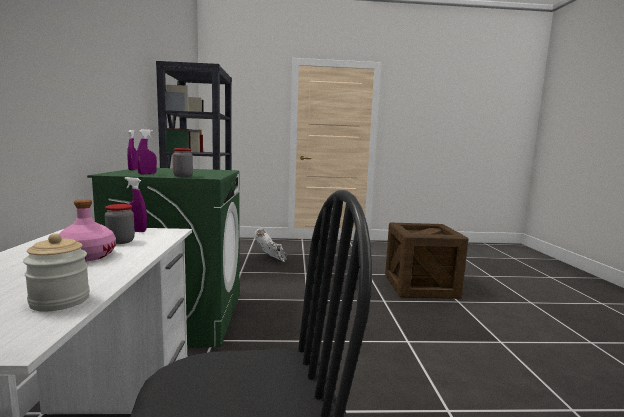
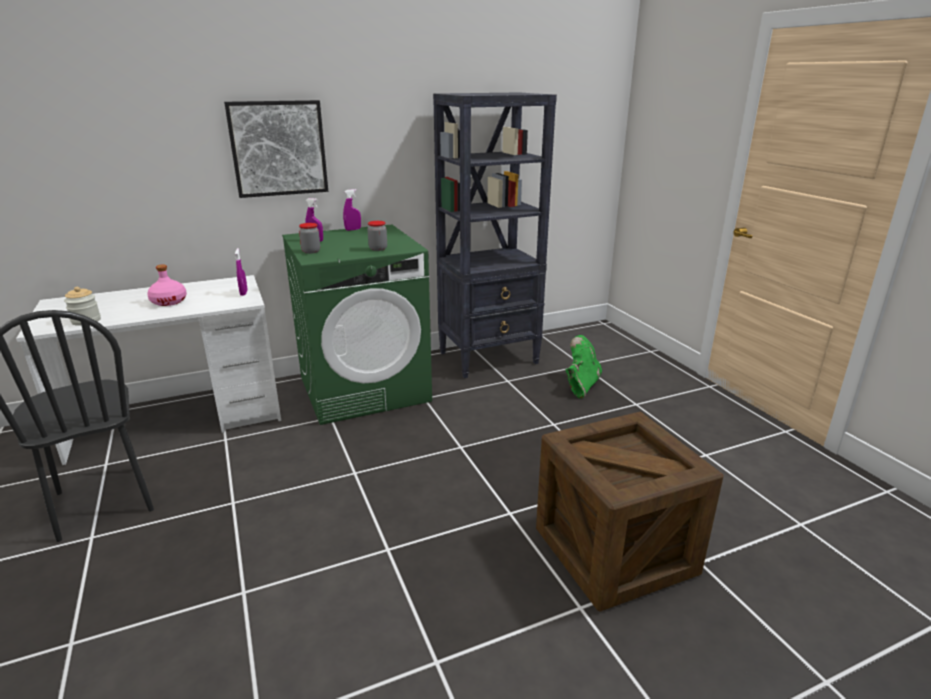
camera: 70 degrees right, 15 degrees up
(79, 77) = (278, 148): none -> picture
(120, 241) = (209, 298): jar -> jar (378, 249)
(271, 258) = (581, 386): white boot -> green boot

